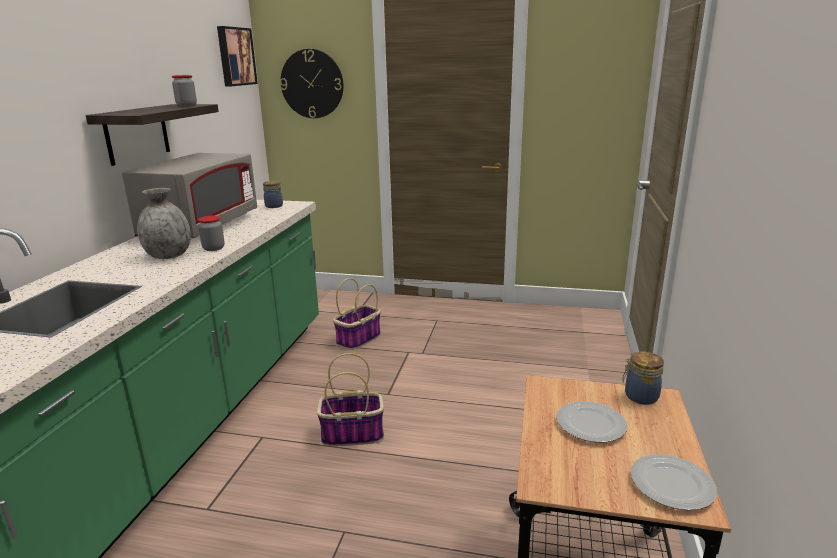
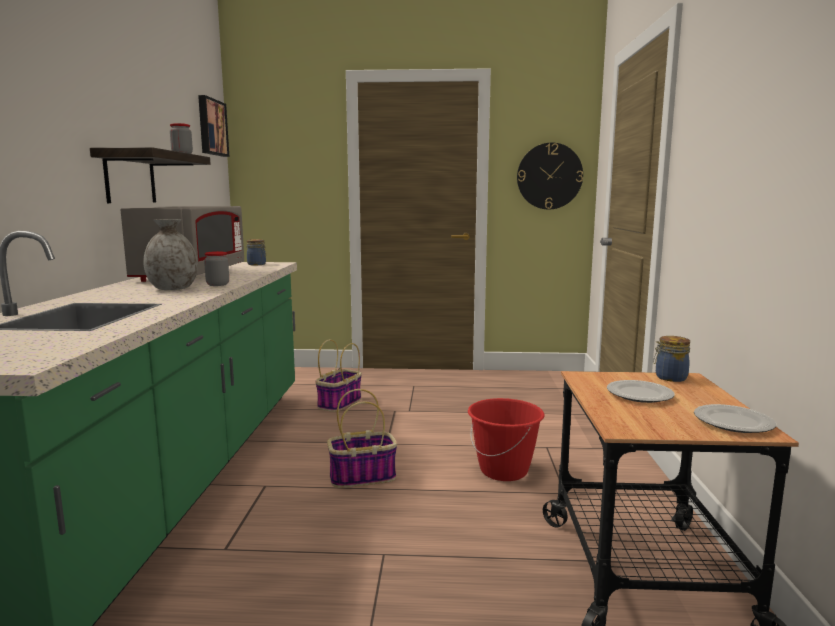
camera: 10 degrees left, 10 degrees down
(312, 84) = (284, 158): wall clock -> wall clock (549, 176)
(491, 438) = (504, 470): none -> red bucket

